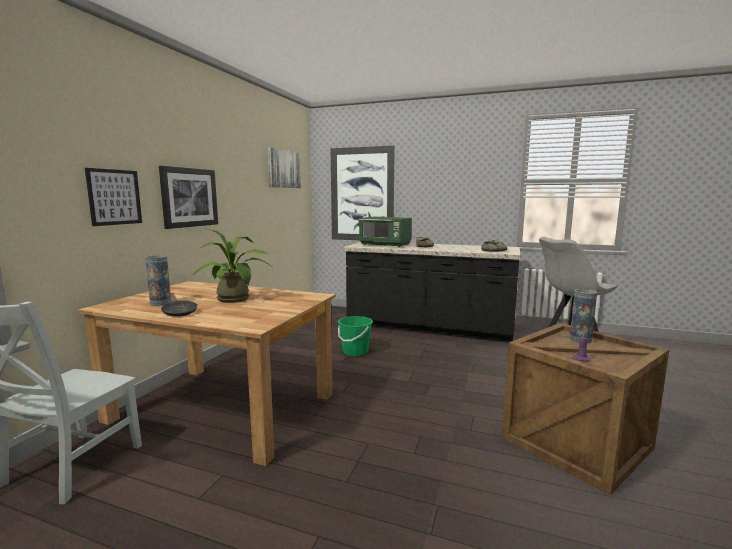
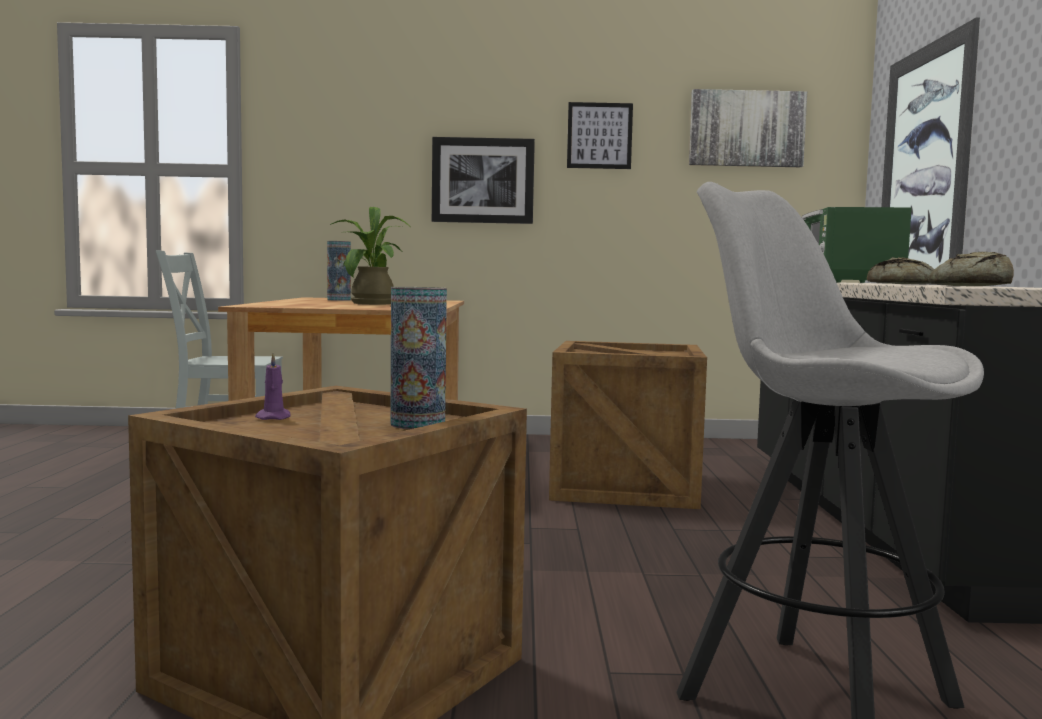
camera: 70 degrees right, 5 degrees down
(114, 197) = (364, 177): picture -> picture (599, 136)
(179, 312) = (302, 301): black frying pan -> none
(355, 352) = (627, 486): green bucket -> crate

